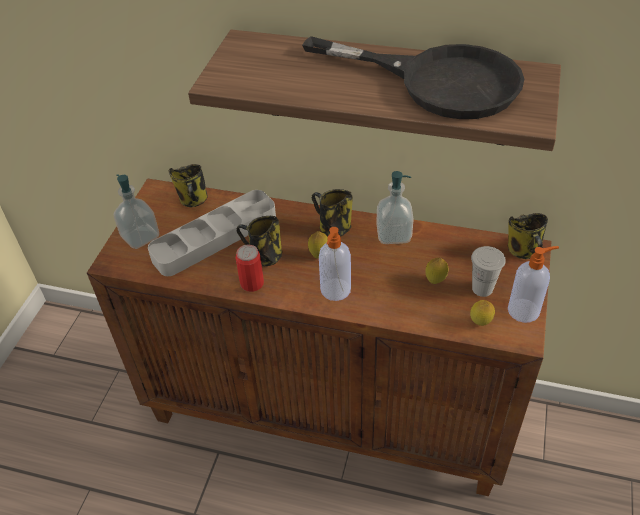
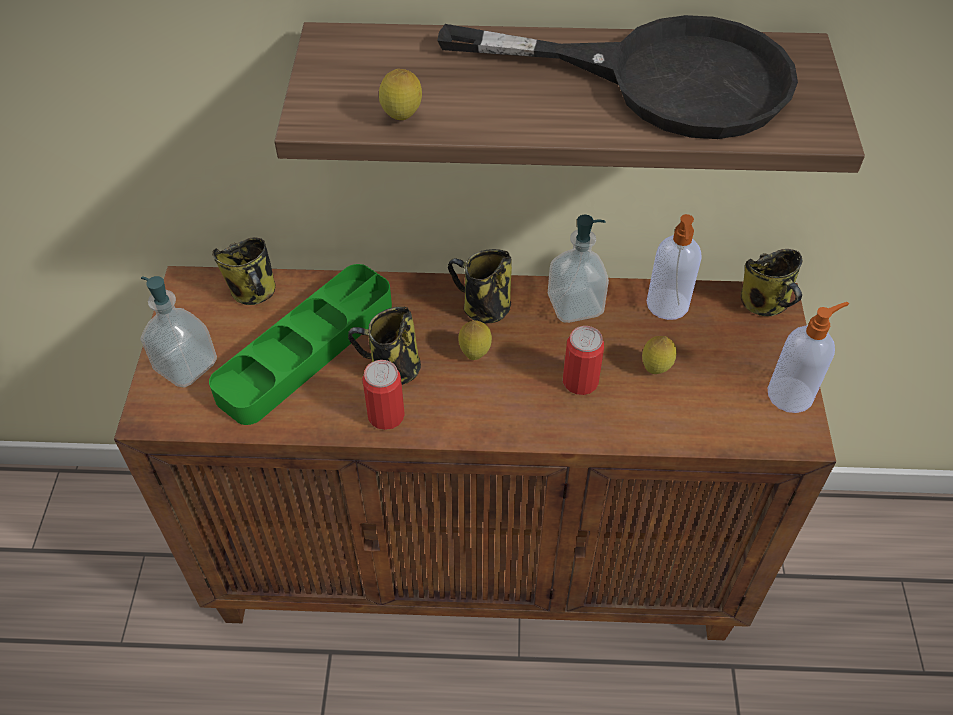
camera: 15 degrees left, 5 degrees up
(215, 237) = (306, 349): grey tray -> green tray
(335, 290) = (515, 407): soap dispenser -> soap dispenser (667, 306)
(382, 281) = (580, 381): none -> can
(480, 323) = (736, 424): lemon -> lemon (402, 119)
(482, 289) = (724, 370): white cup -> none

